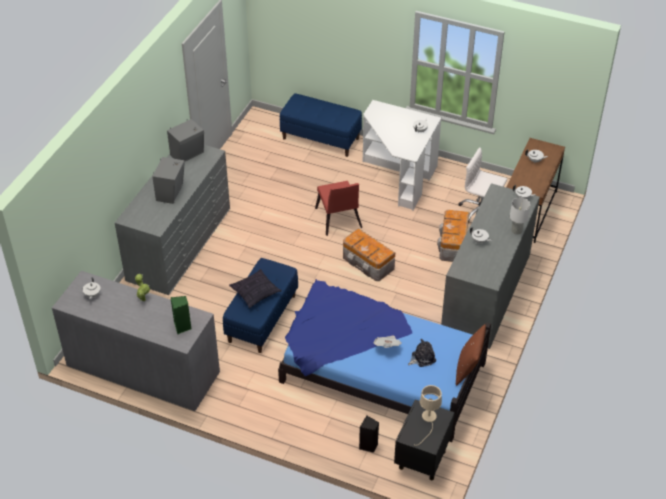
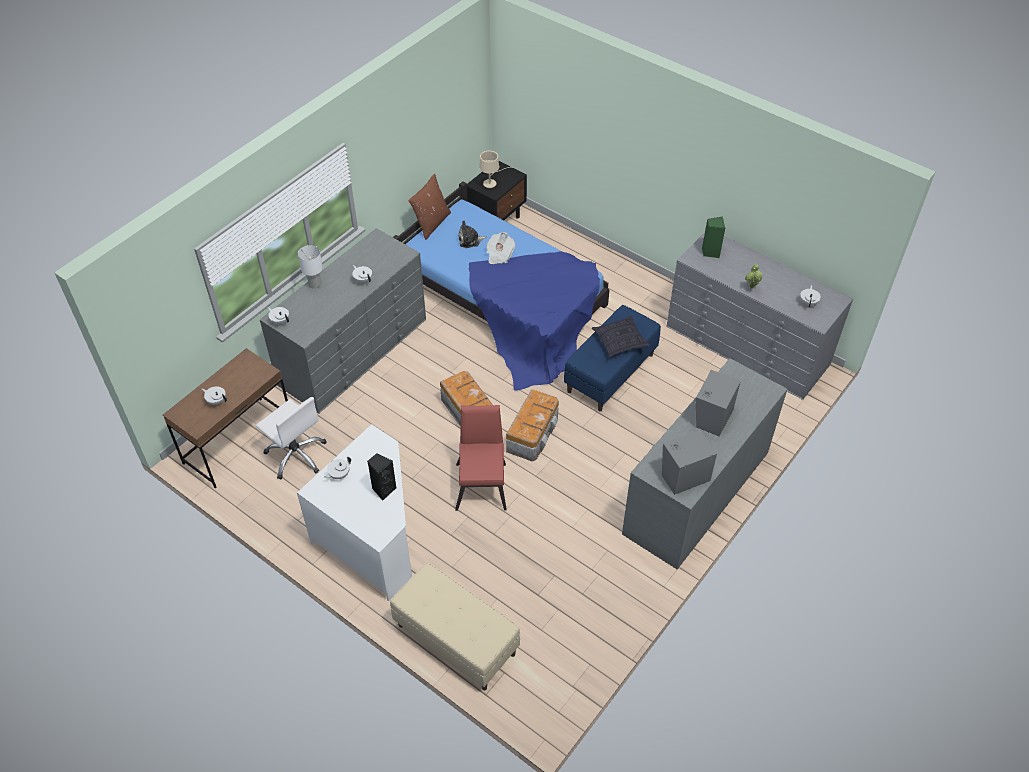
camera: 165 degrees left, 5 degrees up
(321, 138) = (455, 640): blue bench -> beige bench
(368, 446) = (539, 237): black speaker -> black speaker (383, 489)
(453, 245) = (357, 417): storage box -> storage box (533, 434)

